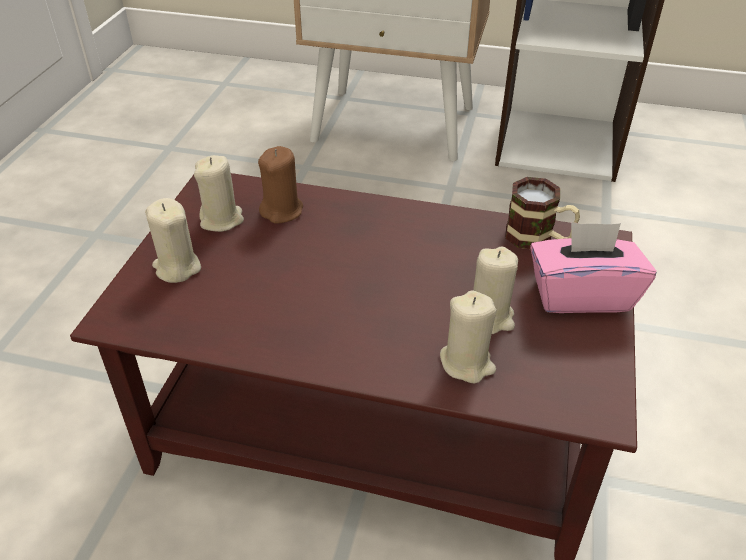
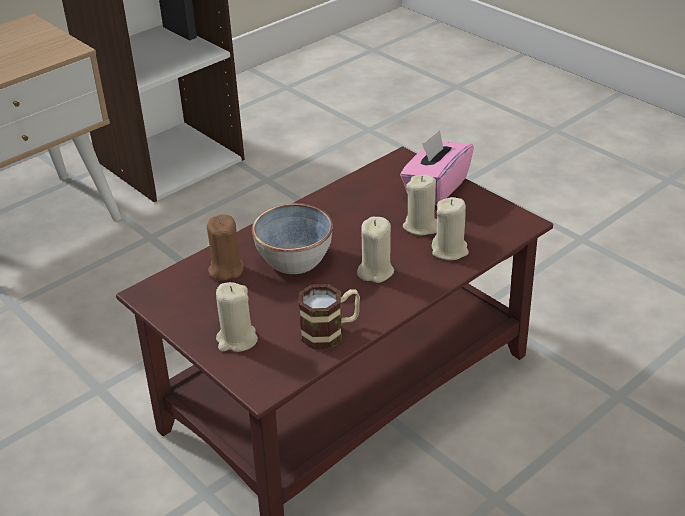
camera: 55 degrees left, 5 degrees down
(222, 220) = (202, 301): beige candle -> beige candle (375, 271)
(335, 247) = (294, 260): none -> bowl
(538, 238) = (373, 179): mug -> mug (330, 332)

